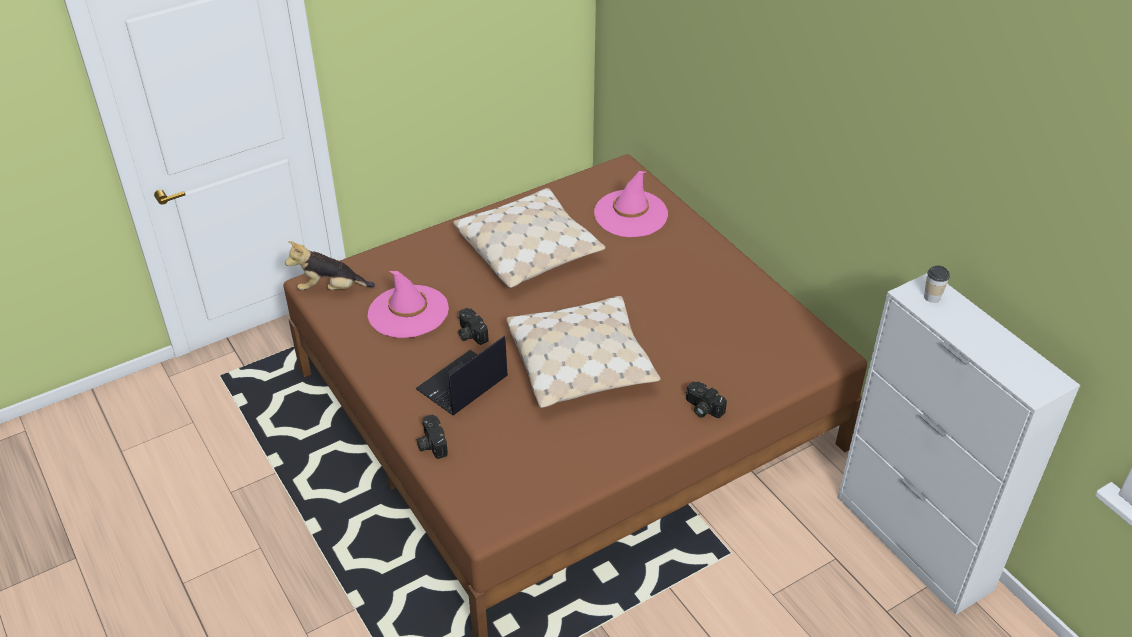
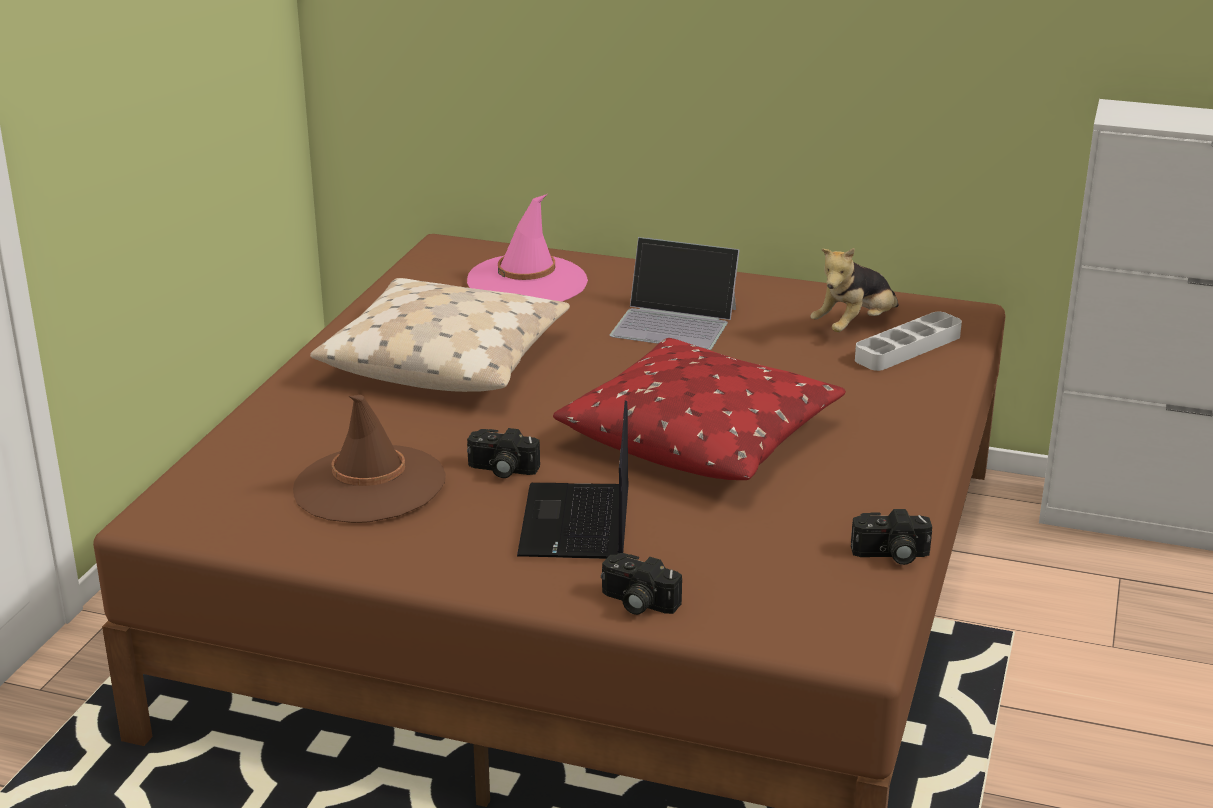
camera: 40 degrees left, 15 degrees down
(331, 289) = (198, 511): plush toy -> plush toy (855, 326)
(408, 312) = (369, 485): pink hat -> brown hat
(582, 363) = (701, 435): beige pillow -> red pillow
(667, 280) = (675, 322): none -> laptop
(702, 408) = (912, 413): camera -> camera (890, 555)
(764, 363) = (908, 348): none -> grey tray
(932, 297) = (1141, 113): cup -> none

